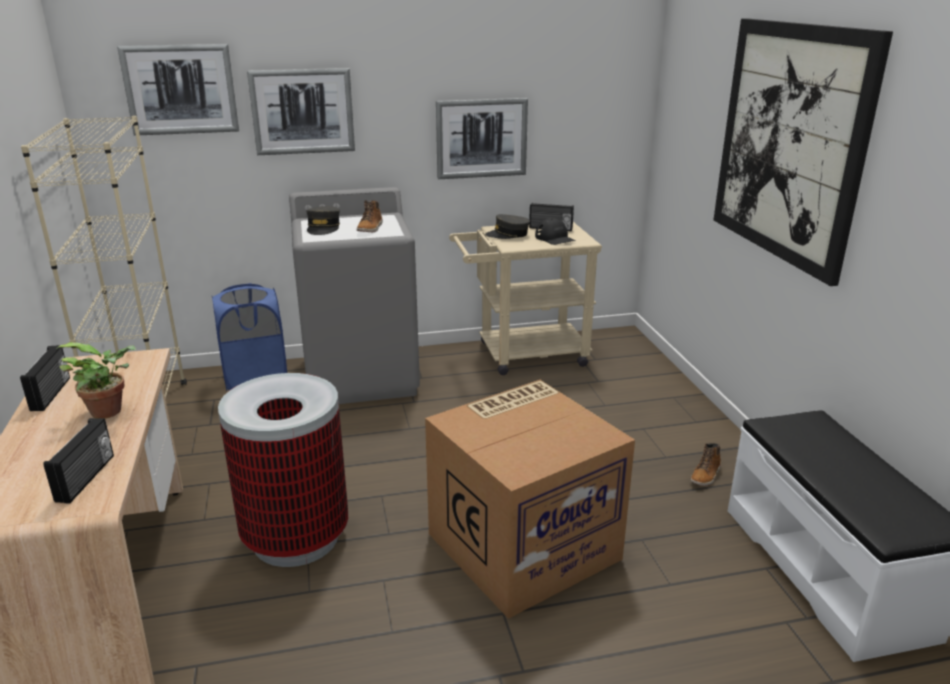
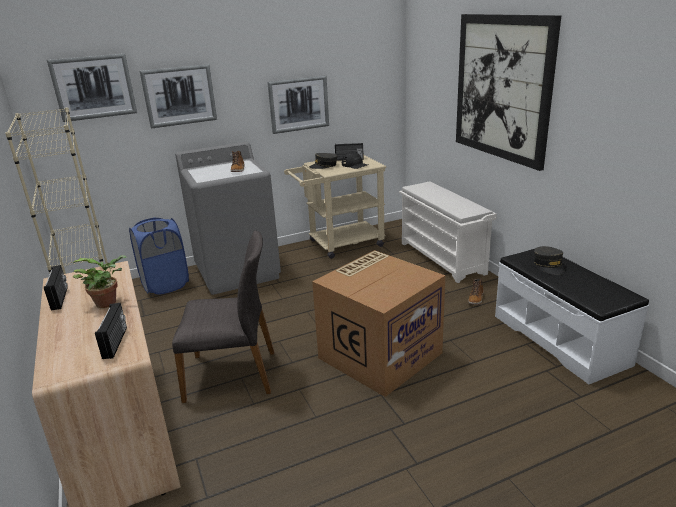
camera: 10 degrees left, 0 degrees up
(296, 538) = (232, 374): trash can -> grey chair
(323, 228) = (206, 172): grey cap -> grey cap (549, 266)
(673, 399) = (443, 258): none -> white shoe rack

